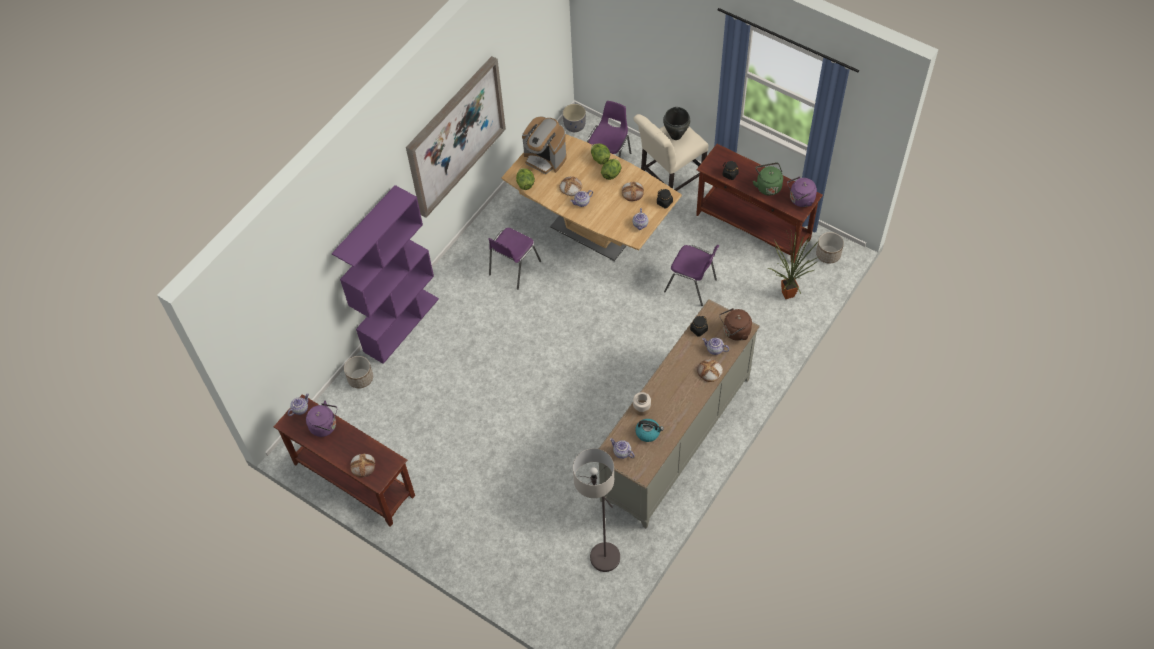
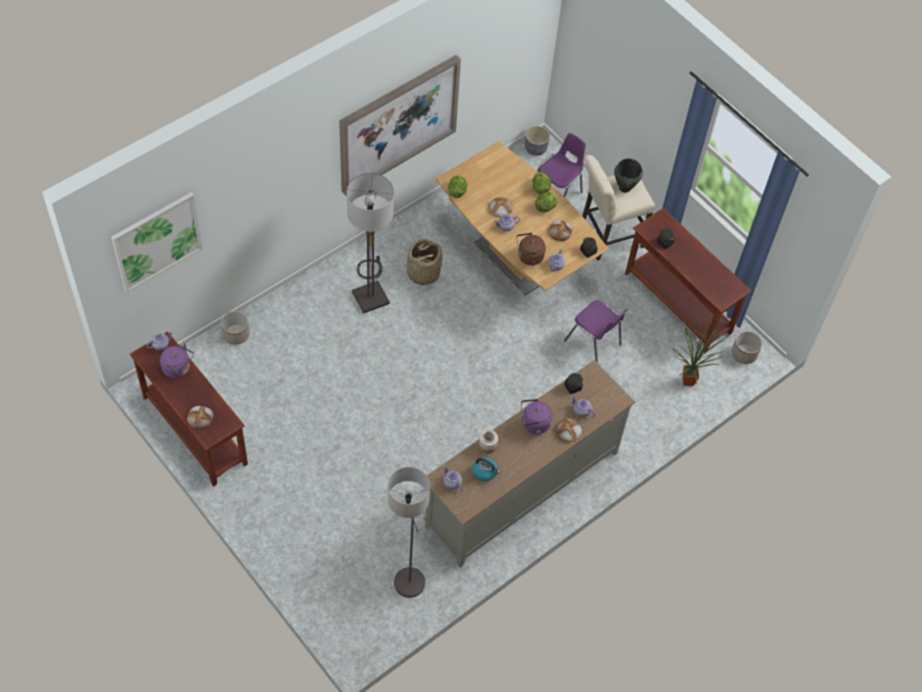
camera: 10 degrees right, 0 degrees up
(272, 311) = (157, 241): none -> picture
(401, 324) = (294, 294): purple bookcase -> none
(470, 298) = (370, 289): none -> floor lamp
(513, 269) = (423, 273): purple chair -> basket
(545, 158) = (485, 172): coffee machine -> none
(735, 332) = (608, 400): brown kettle -> brown kettle (528, 257)
(768, 186) = (698, 265): green kettle -> none
(800, 200) = (726, 289): purple kettle -> purple kettle (533, 424)

